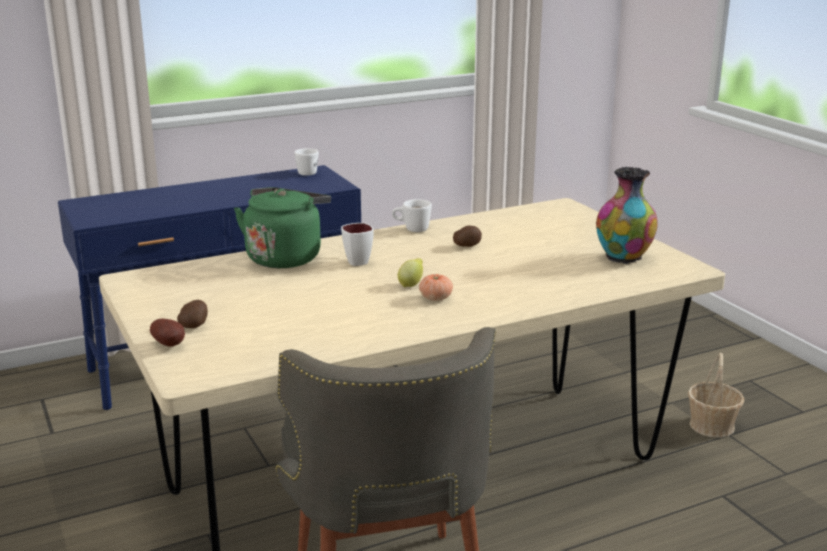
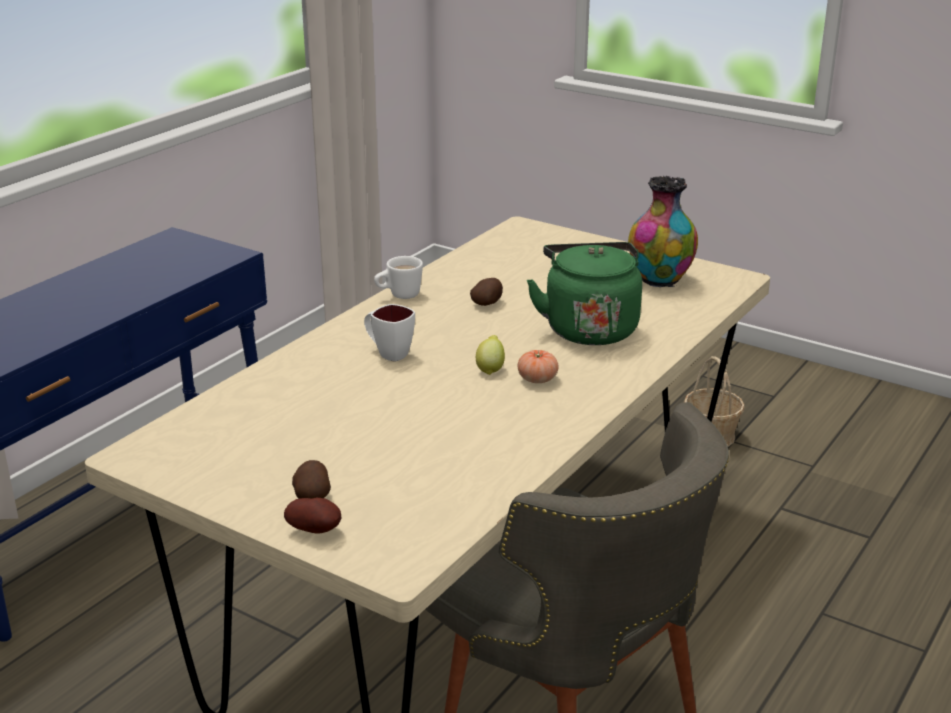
camera: 30 degrees left, 5 degrees up
(285, 257) = (298, 370): green kettle -> green kettle (589, 328)
(306, 172) = (163, 242): white mug -> none

